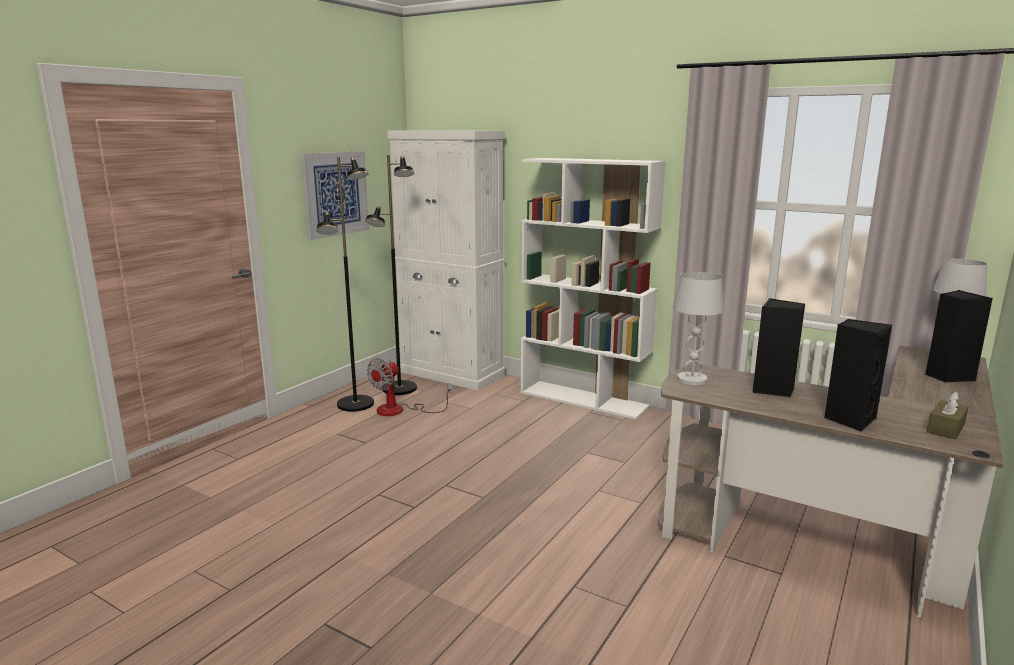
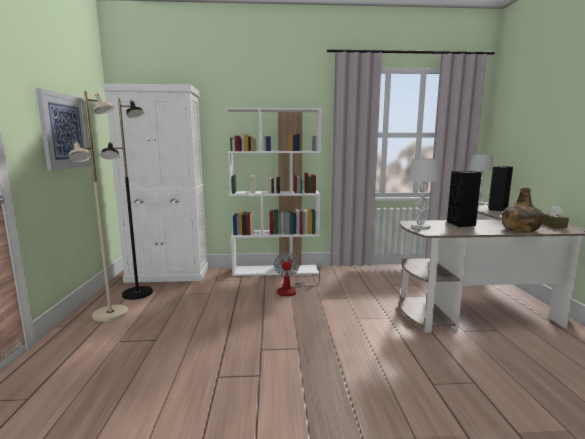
camera: 35 degrees left, 5 degrees down
(356, 404) = (111, 314): black floor lamp -> beige floor lamp
(400, 410) = (157, 308): fan -> fan (292, 290)
(849, 419) = (519, 229): black speaker -> green bottle

